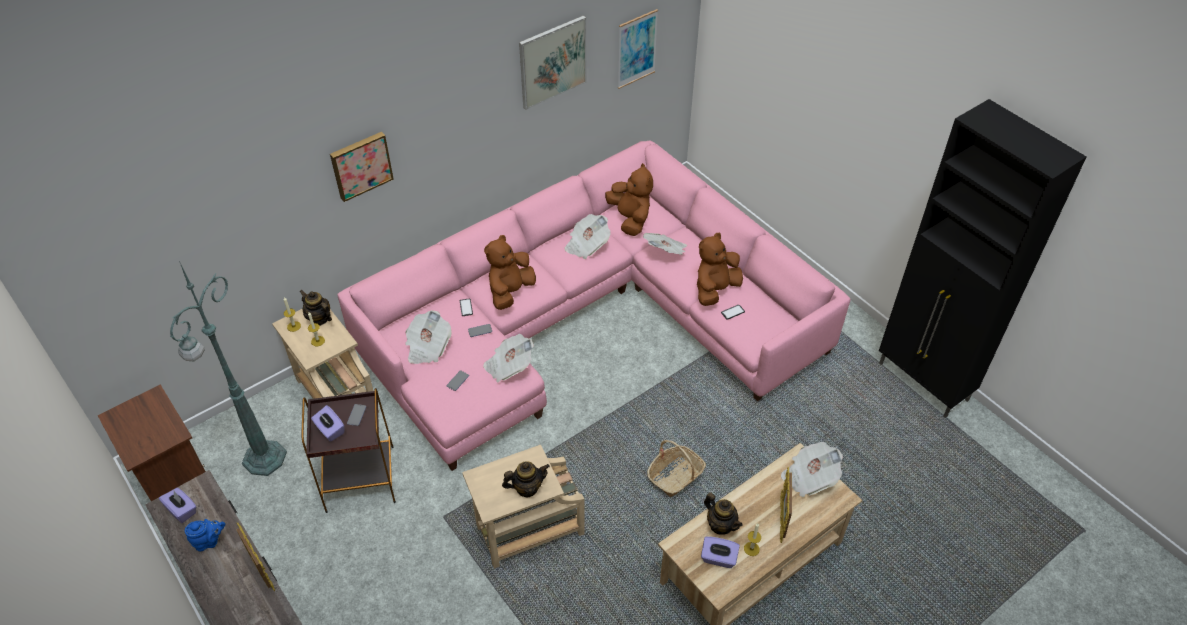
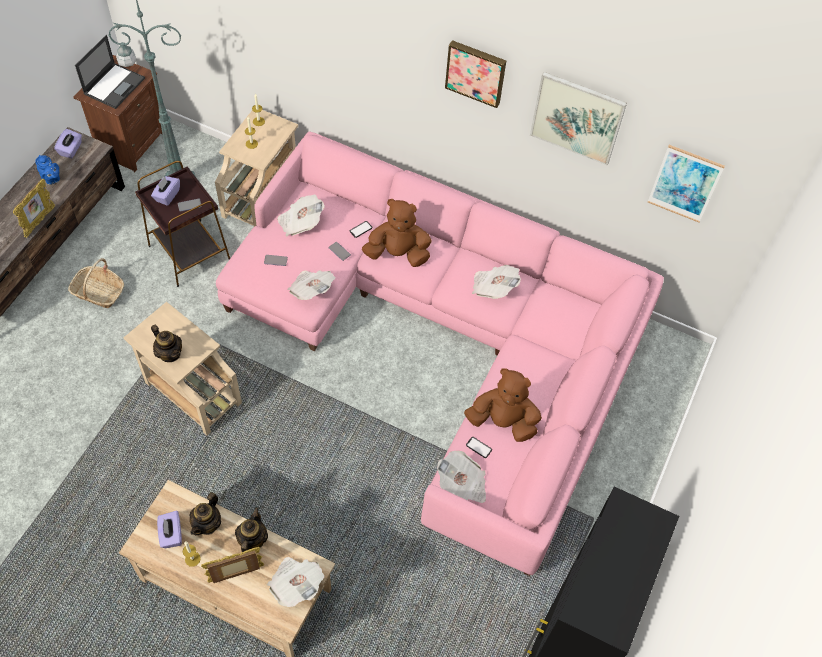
camera: 60 degrees right, 10 degrees up
(145, 426) = (114, 85): none -> laptop
(319, 319) = (275, 133): teapot -> teapot (252, 540)
(360, 165) = (358, 51): picture -> picture (476, 72)
(630, 219) = (553, 310): brown plush toy -> none
(666, 252) = (527, 358): newspaper -> newspaper (462, 485)
(675, 476) = (301, 485): basket -> basket (99, 292)

